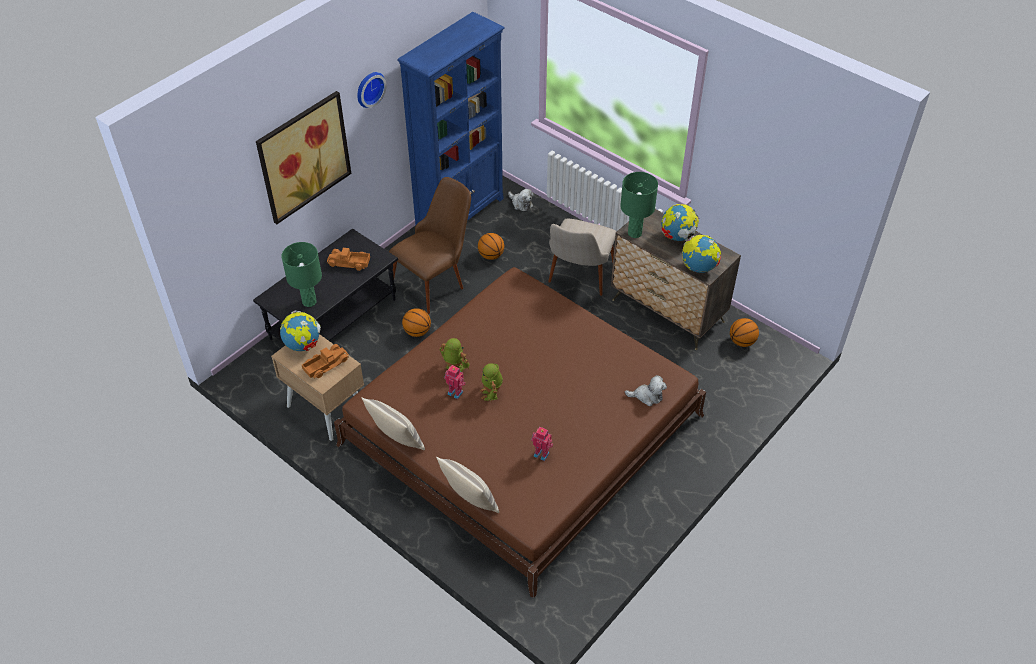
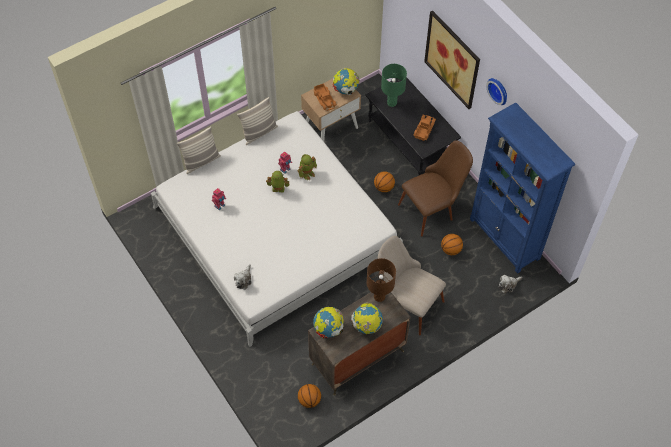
camera: 105 degrees right, 10 degrees up
(435, 280) = (433, 208): brown chair -> brown chair turned 90 degrees counterclockwise
(522, 430) = (276, 231): brown bed -> white bed
(634, 233) = (379, 296): green table lamp -> brown table lamp

